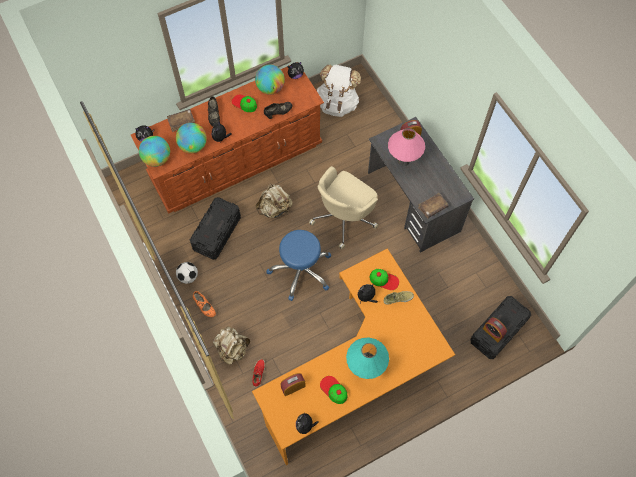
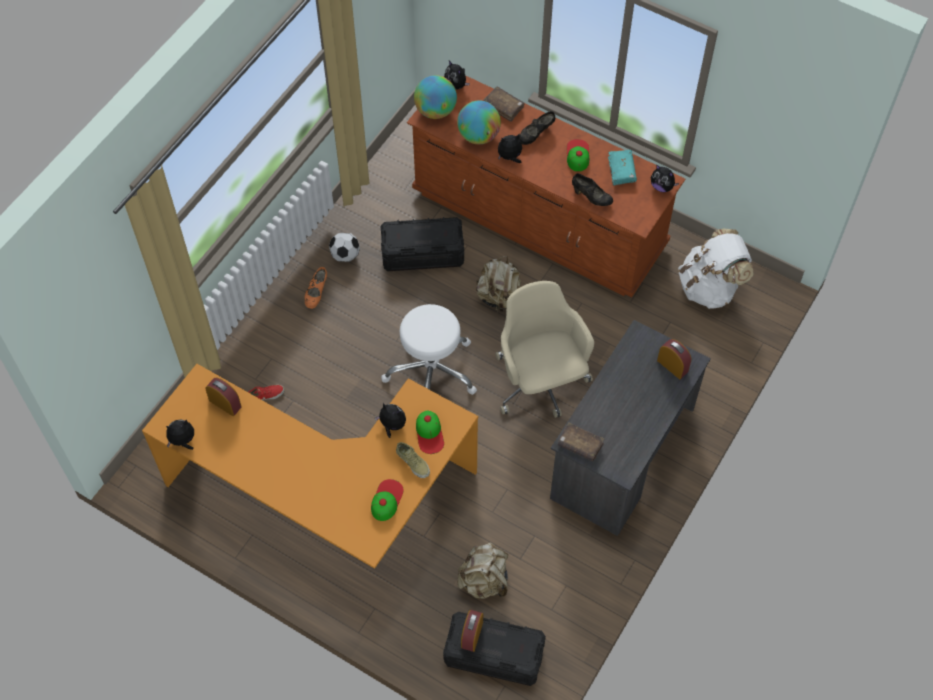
camera: 60 degrees right, 5 degrees down
(232, 349) = (279, 351): beige backpack -> beige backpack (484, 580)
(270, 88) = (621, 170): globe -> turquoise book
(301, 270) = (431, 371): blue stool -> white stool
(333, 390) = (245, 449): cap -> cap (386, 500)
(344, 217) = (540, 382): beige office chair -> beige office chair turned 60 degrees clockwise
(365, 367) = (295, 470): turquoise table lamp -> none
(403, 160) = (628, 376): pink table lamp -> none

